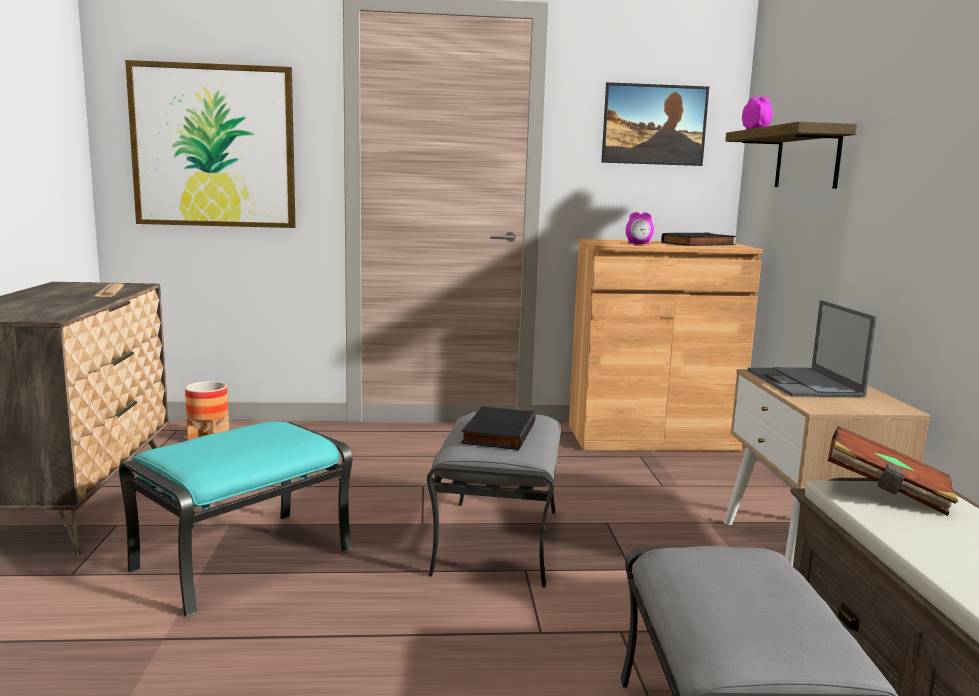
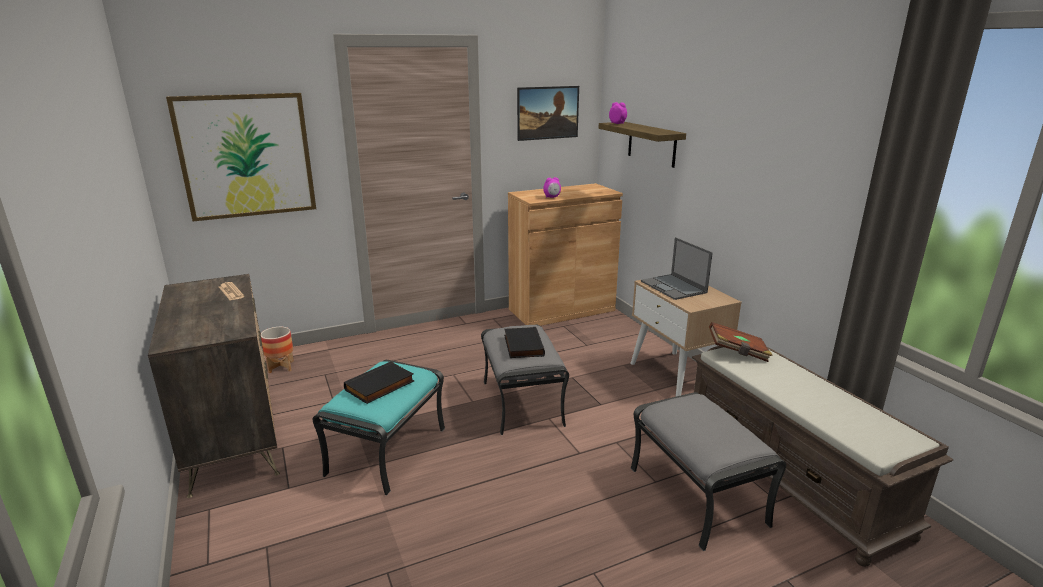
camera: 20 degrees left, 10 degrees up
(698, 244) = (584, 191): black book -> black book (380, 386)

